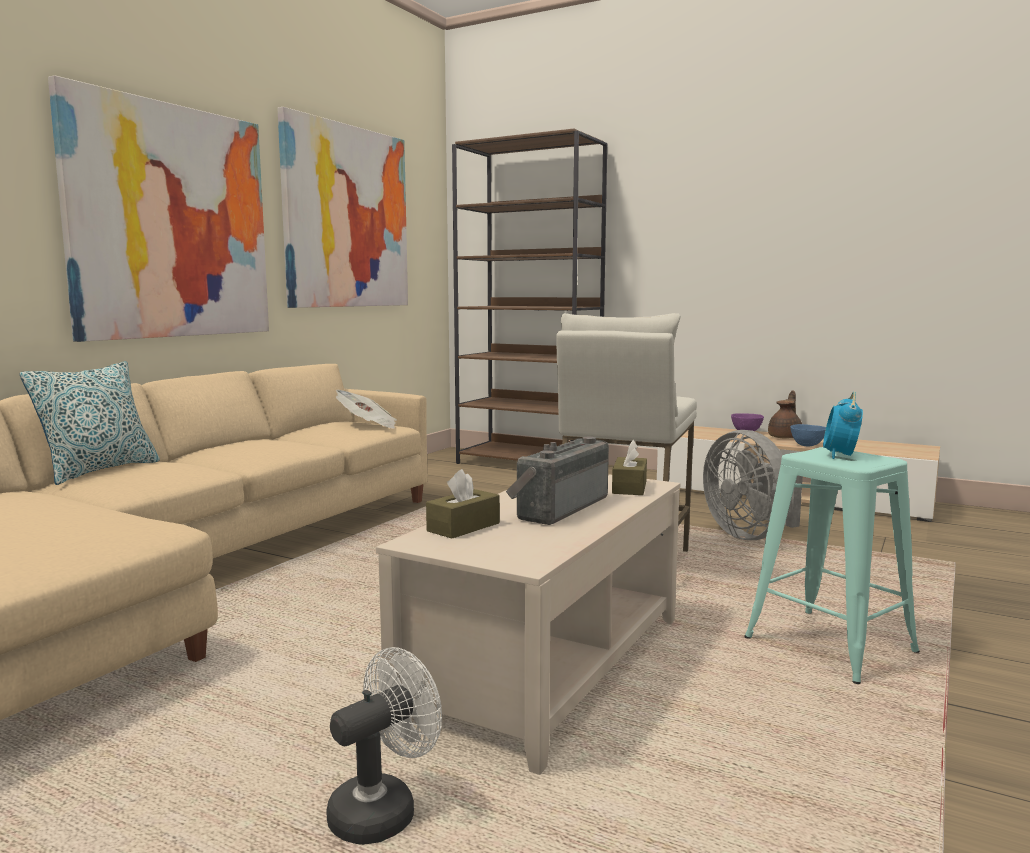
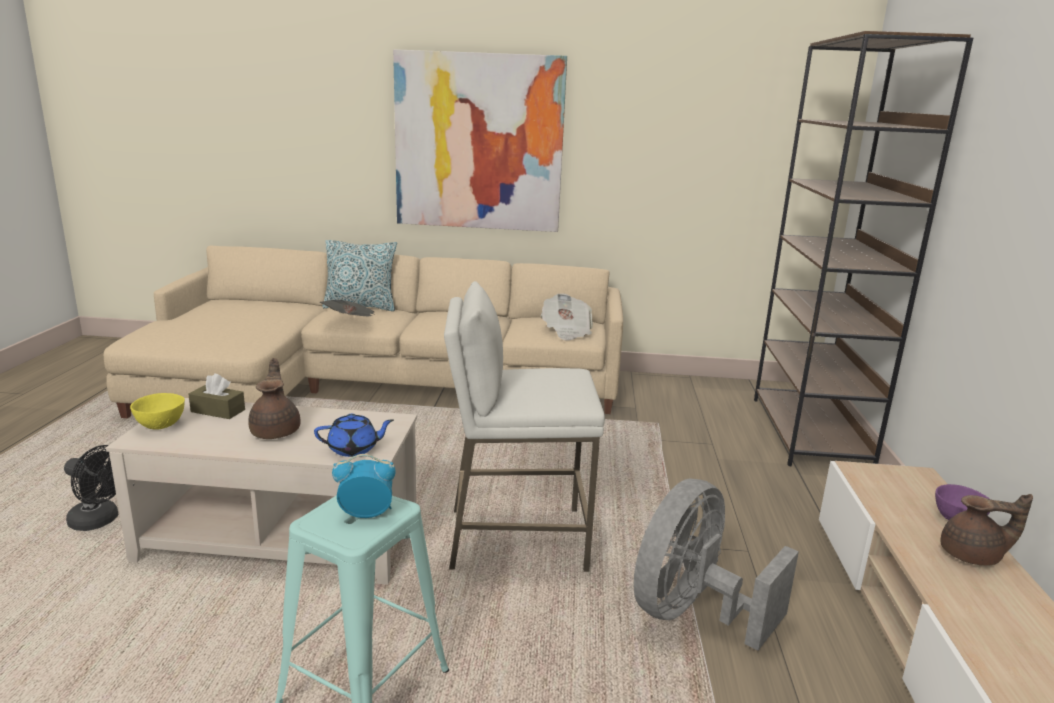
camera: 65 degrees right, 10 degrees up
(171, 477) = (350, 323): none -> newspaper
(347, 217) = (678, 131): picture -> none
(383, 810) = (99, 521): white fan -> black fan
(489, 551) = (162, 426): none -> yellow bowl
(558, 507) = (276, 431): radio -> brown teapot
(629, 487) = (354, 449): brown tissue box -> blue teapot
(808, 445) = (934, 578): blue bowl -> none

